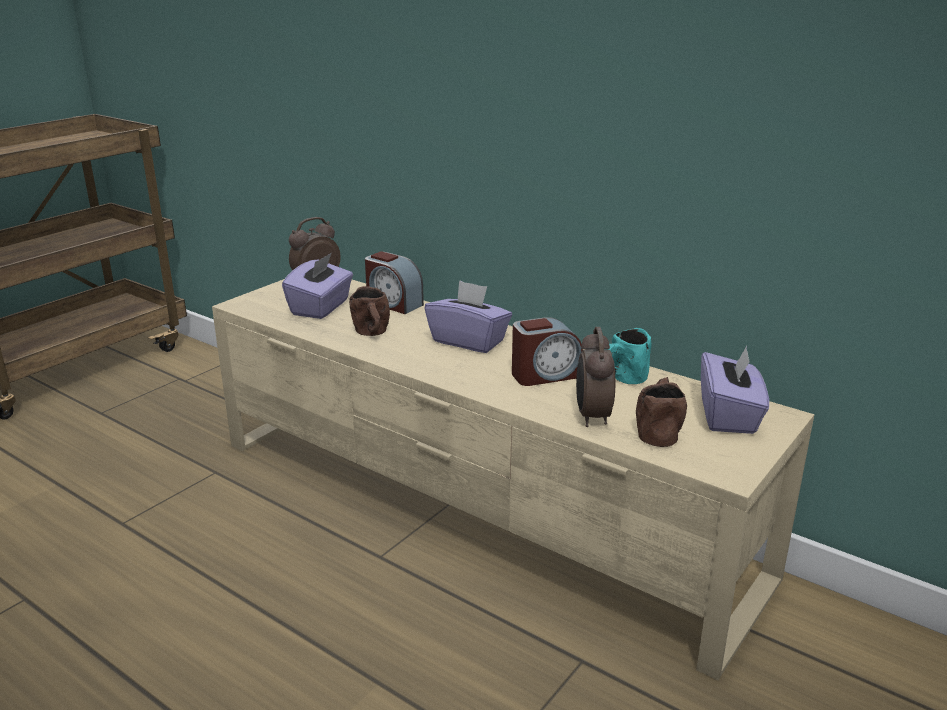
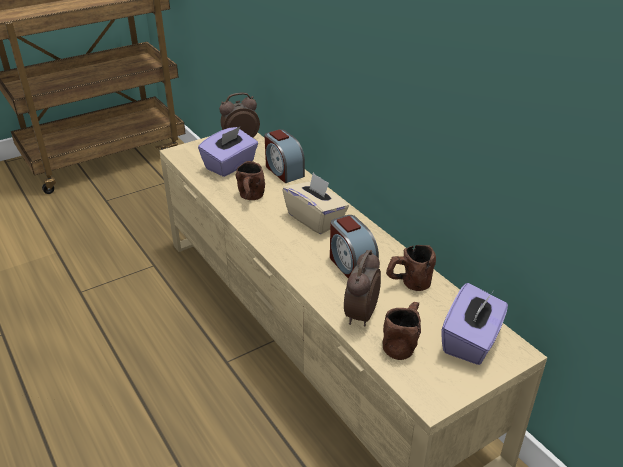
camera: 20 degrees right, 10 degrees up
(469, 341) = (315, 219): purple tissue box -> beige tissue box
(545, 375) = (351, 265): alarm clock -> alarm clock turned 60 degrees clockwise
(621, 380) = (408, 283): turquoise mug -> brown mug

